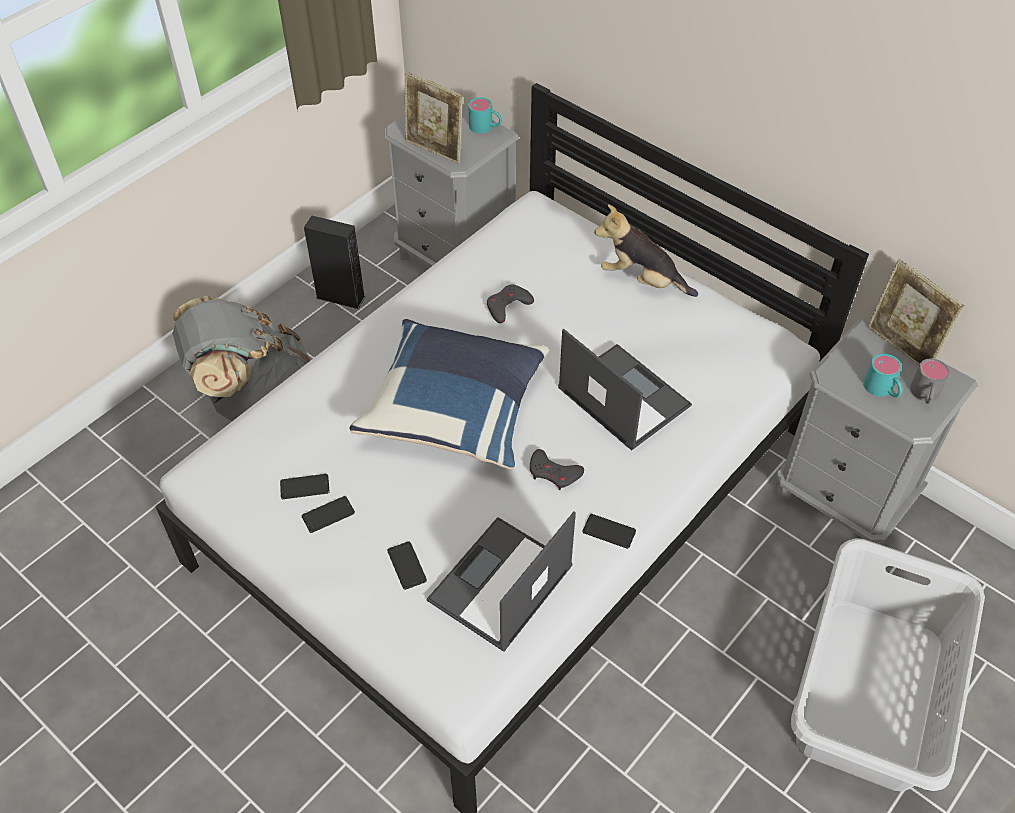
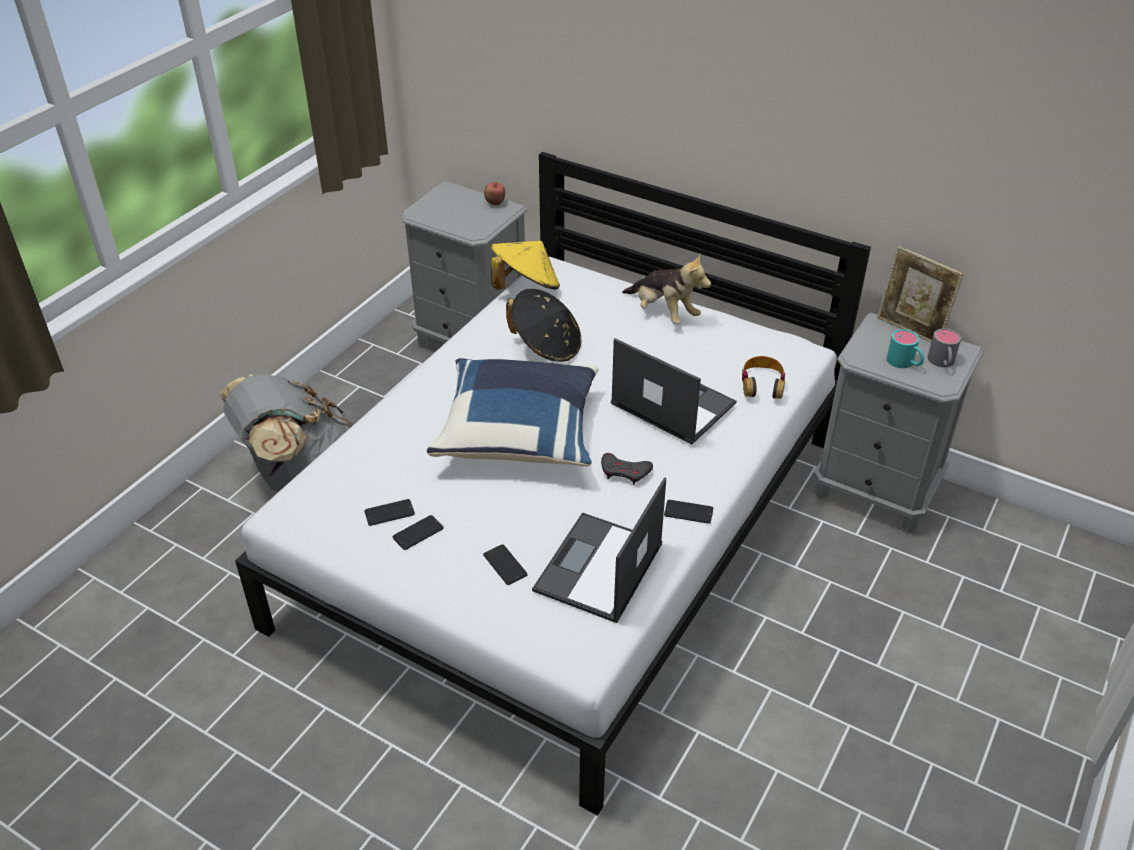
camera: 10 degrees left, 10 degrees down
(340, 297) = (368, 383): black speaker -> none
(434, 150) = (452, 225): picture frame -> none
(485, 127) = (495, 203): turquoise mug -> apple
(502, 229) = (525, 287): none -> yellow hat
(507, 306) = (546, 346): grey game controller -> black hat
(642, 280) = (663, 313): plush toy -> plush toy turned 150 degrees counterclockwise
(726, 385) = (762, 384): none -> headphones
(871, 691) = (945, 645): grey laundry basket -> none

